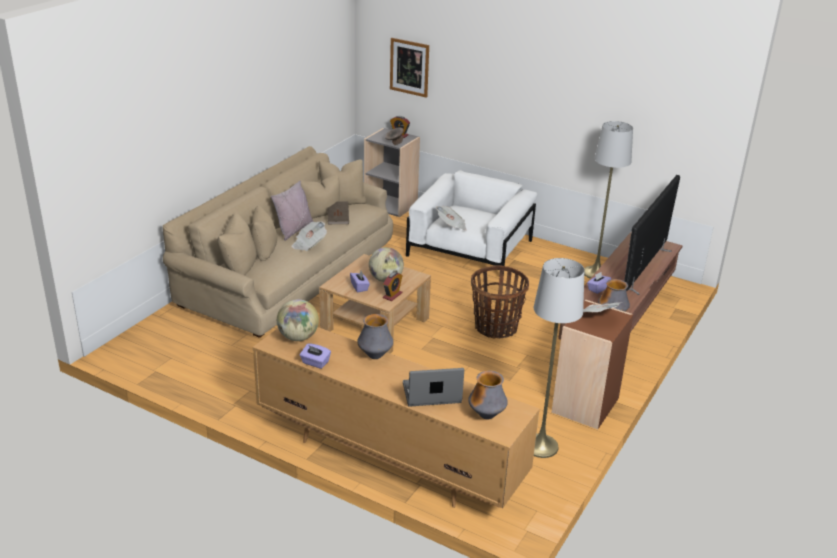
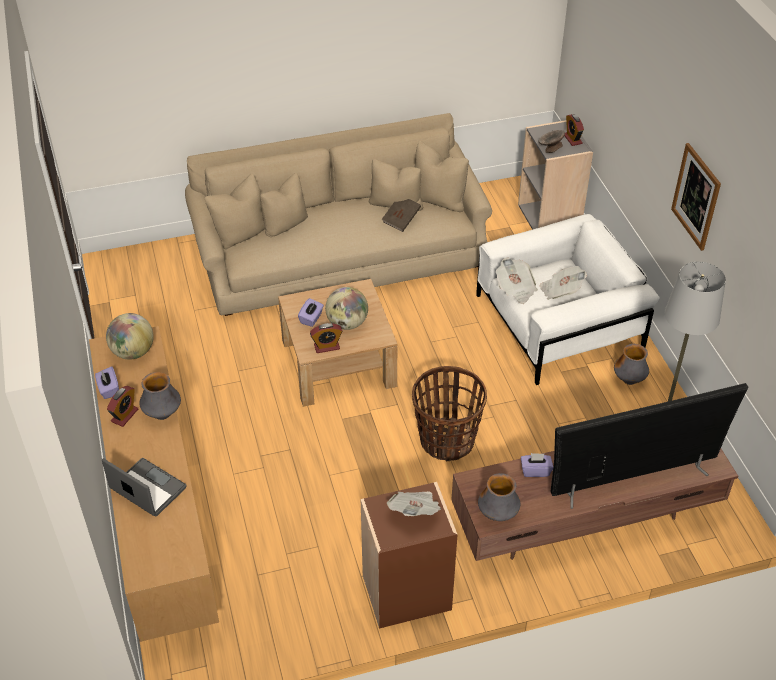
camera: 45 degrees right, 15 degrees up
(294, 230) = (343, 213): purple pillow -> none
(309, 244) = (331, 239): newspaper -> newspaper (561, 291)
(350, 369) = (125, 415): none -> alarm clock
(409, 67) = (599, 59): picture -> picture (696, 196)
(486, 415) = (156, 546): vase -> vase (629, 380)
(541, 446) = (301, 604): grey floor lamp -> none

